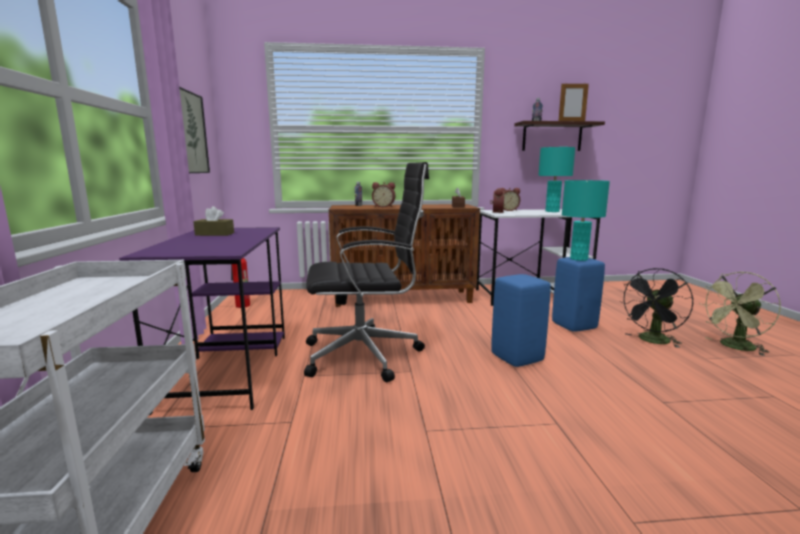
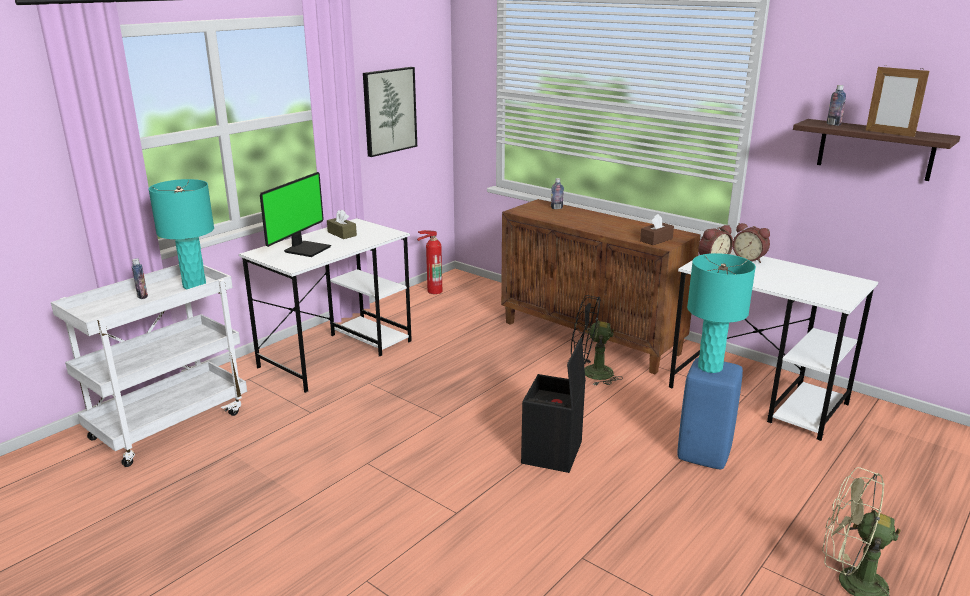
camera: 45 degrees right, 10 degrees up
(44, 309) = (142, 296): none -> bottle
(204, 244) = (306, 249): none -> monitor
(229, 368) = (337, 353): purple desk -> white desk
(366, 355) = (438, 386): black office chair -> none
(384, 206) = (572, 218): alarm clock -> none
(518, 358) = (552, 453): blue stool -> black storage box
(552, 211) = (806, 279): turquoise table lamp -> turquoise table lamp (194, 285)
(652, 341) = (752, 518): black fan -> black fan (590, 373)

